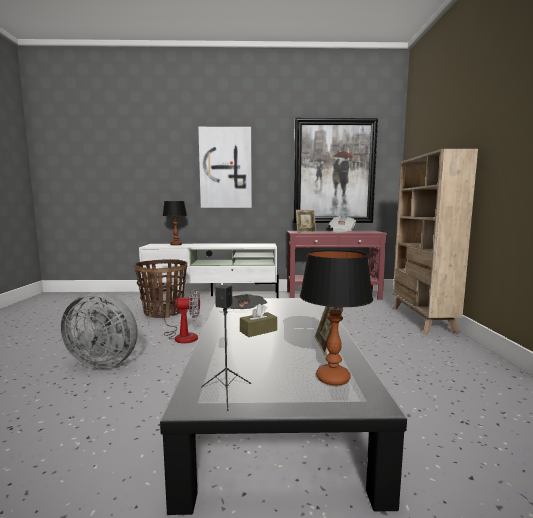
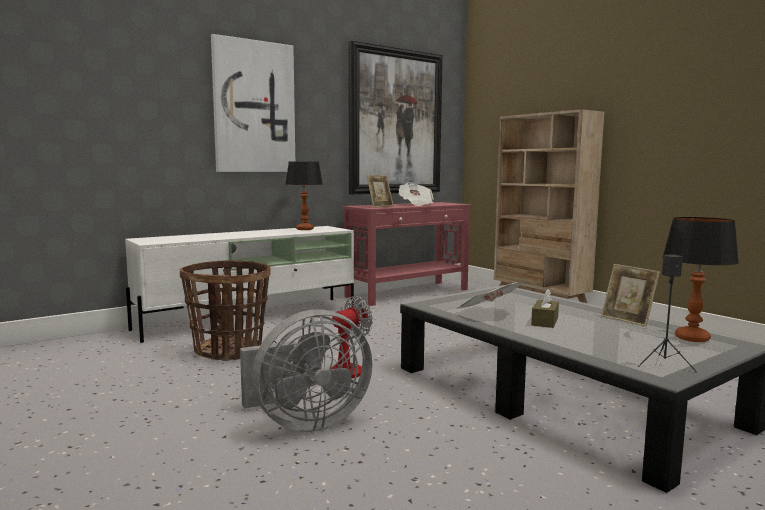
camera: 35 degrees left, 0 degrees up
(176, 244) = (187, 237): table lamp -> table lamp (304, 229)

